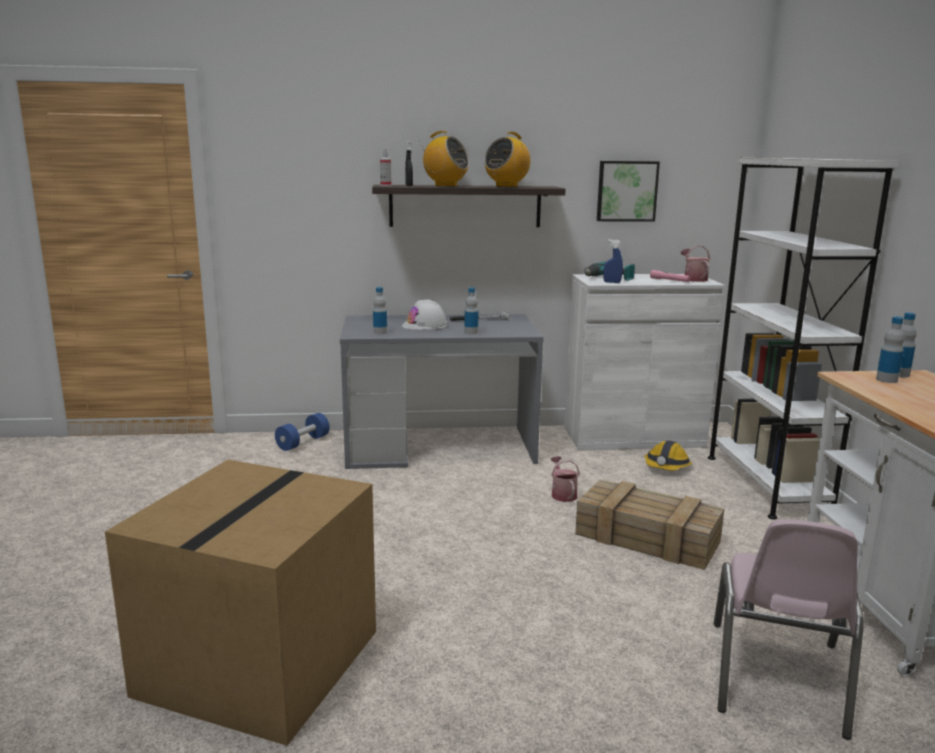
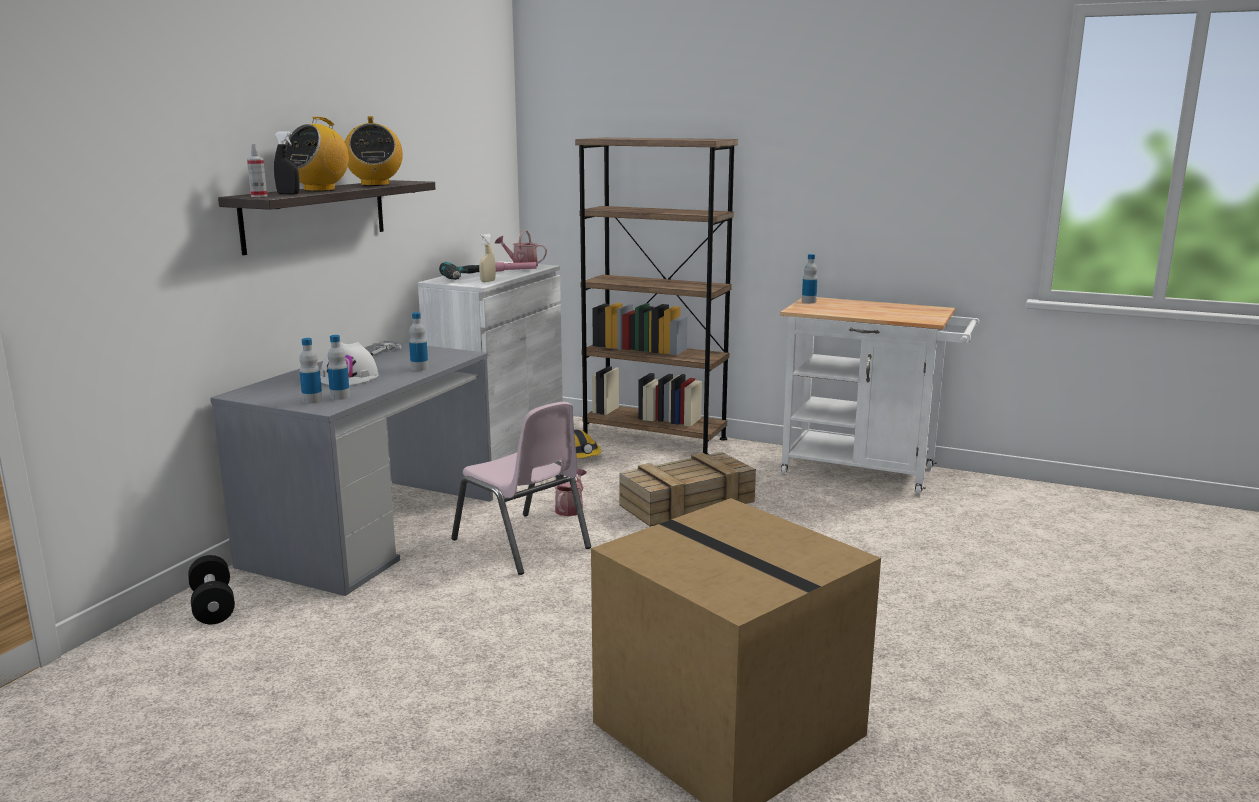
camera: 60 degrees left, 0 degrees up
(303, 442) = (213, 606): blue dumbbell -> black dumbbell
(445, 186) = (320, 190): radio -> radio turned 150 degrees clockwise
(562, 494) = (570, 508): watering can -> watering can turned 90 degrees clockwise
(612, 282) = (488, 281): blue spray bottle -> beige spray bottle
(626, 191) = (442, 179): picture -> none
(766, 484) = (654, 438): white bookcase -> brown bookcase
(776, 677) = (897, 528): pink chair -> pink chair (522, 544)
(886, 380) = (817, 306): bottle -> bottle (312, 400)

